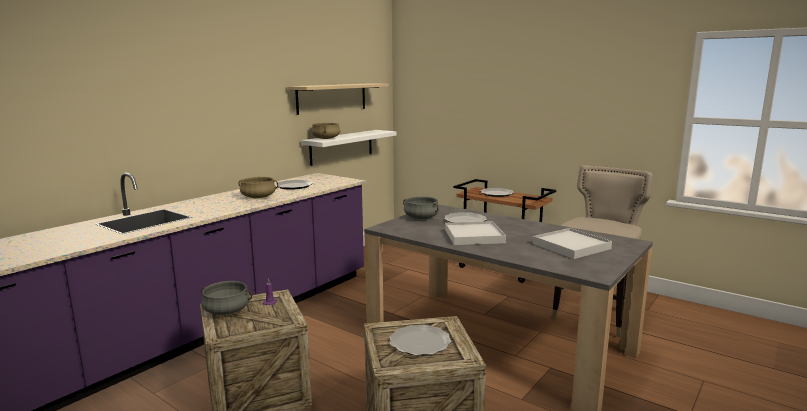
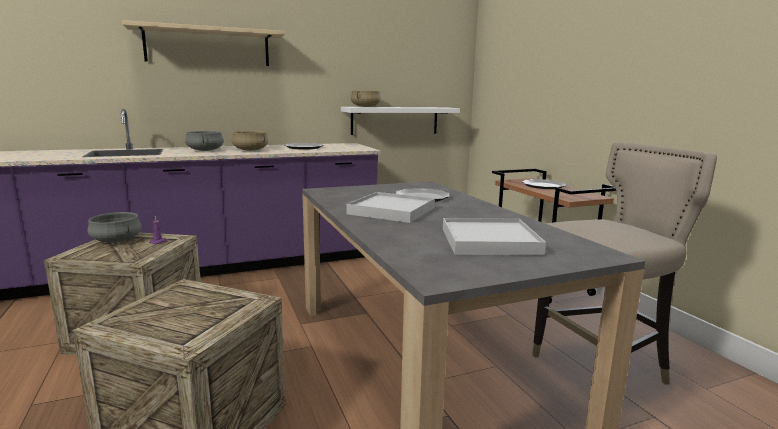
camera: 30 degrees right, 0 degrees up
(332, 98) = (385, 66): beige shelf -> beige shelf (208, 47)
(420, 342) = (184, 312): plate -> none
(421, 217) = (381, 188): grey cooking pot -> grey cooking pot (205, 150)

